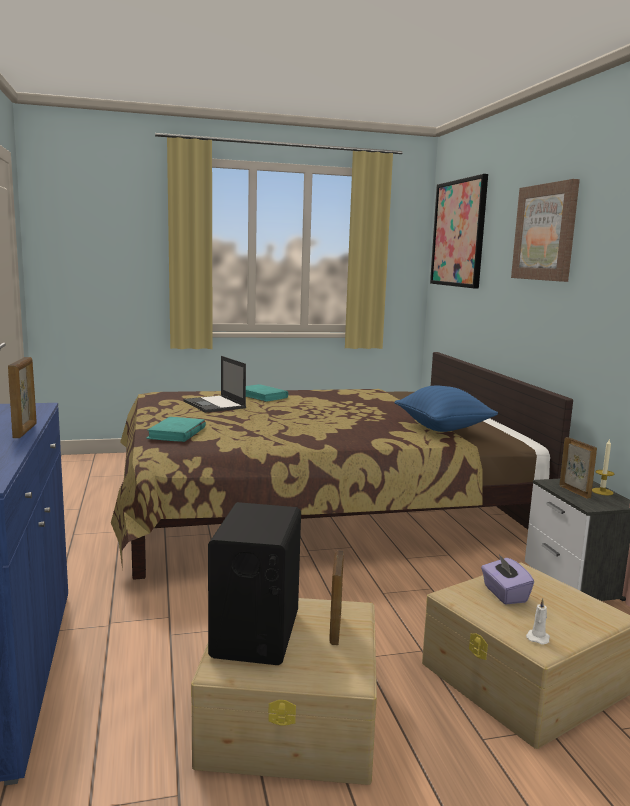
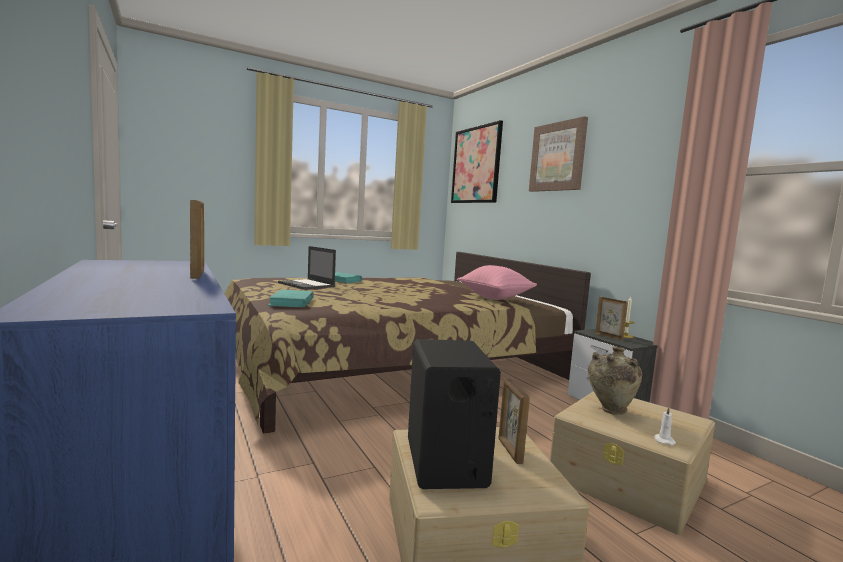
camera: 15 degrees left, 5 degrees down
(443, 428) = (495, 298): blue pillow -> pink pillow
(504, 594) = (610, 411): purple tissue box -> beige vase

